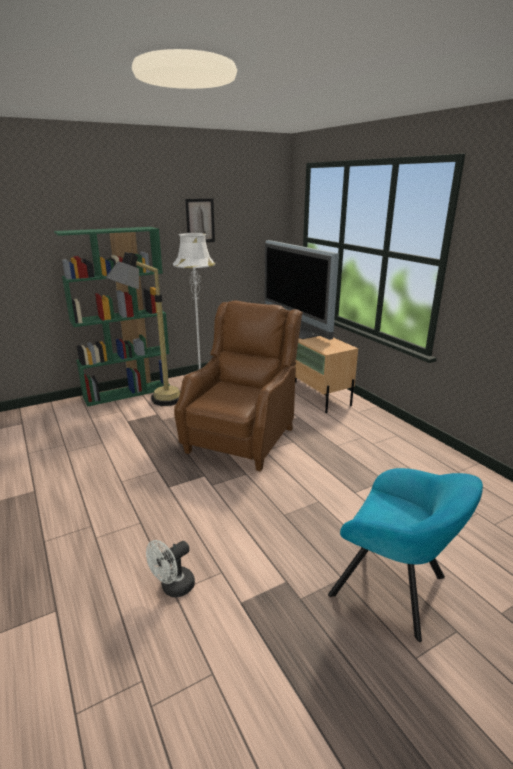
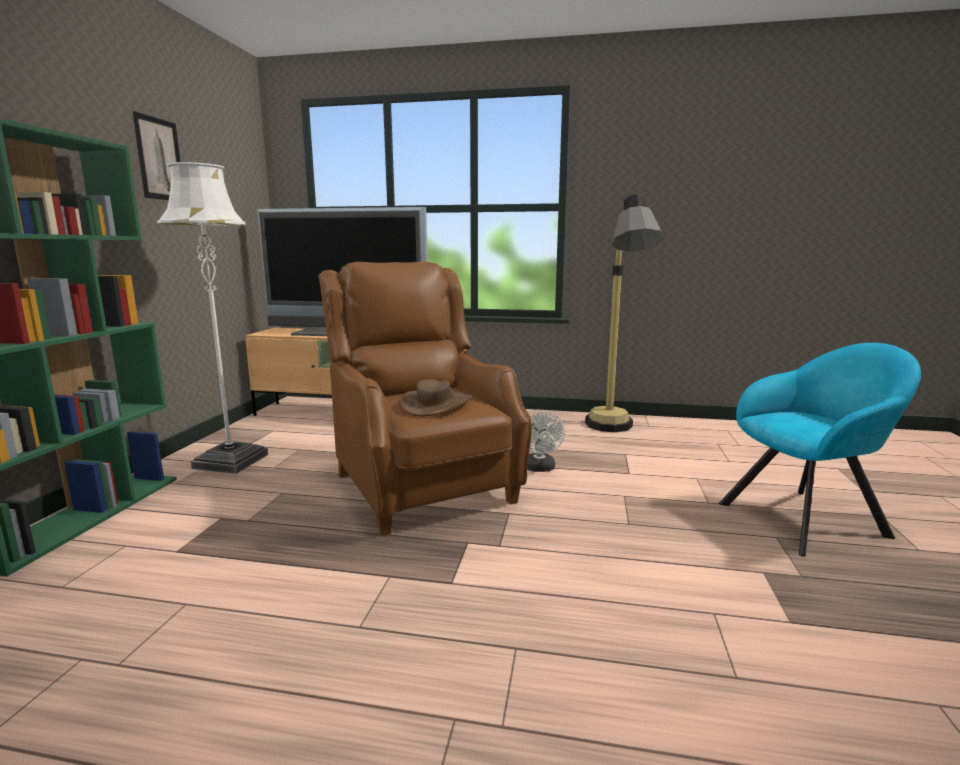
camera: 50 degrees left, 10 degrees down
(154, 403) = (183, 508): floor lamp -> floor lamp (614, 431)
(173, 588) = (725, 674): white fan -> white fan (540, 468)
(227, 397) = (436, 404): none -> brown hat

